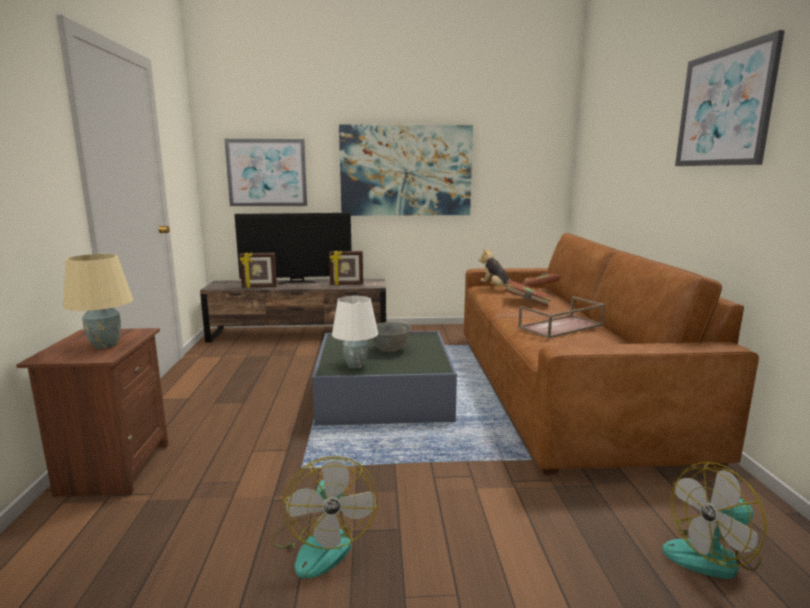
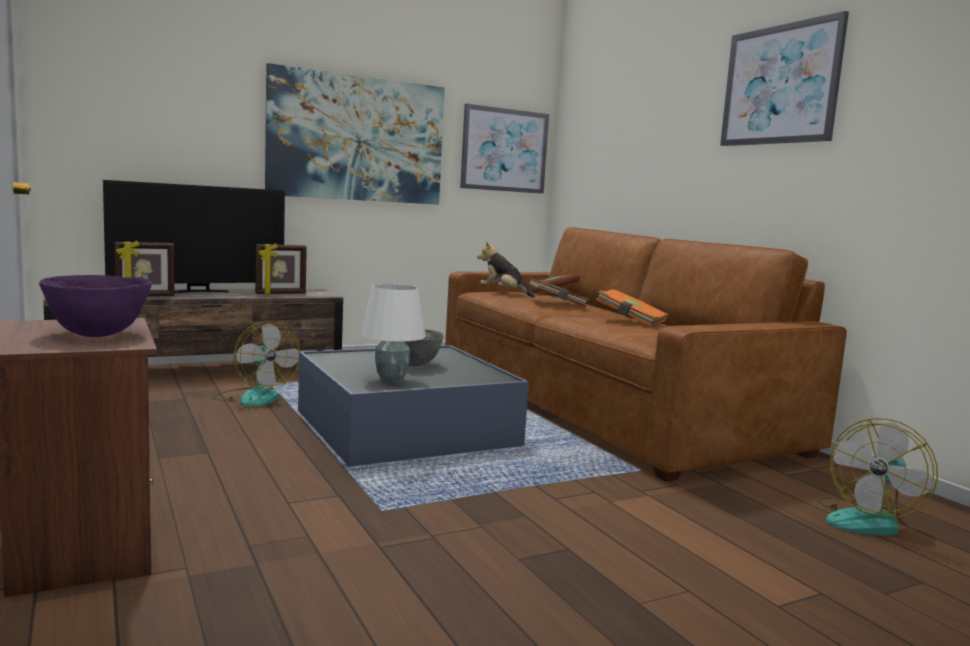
camera: 25 degrees left, 5 degrees down
(104, 346) = (97, 334): beige table lamp -> purple bowl
(267, 173) = (150, 122): picture -> picture (504, 150)
(322, 543) = (494, 576): fan -> fan (254, 397)
(561, 327) = (630, 321): brown tray -> orange book

